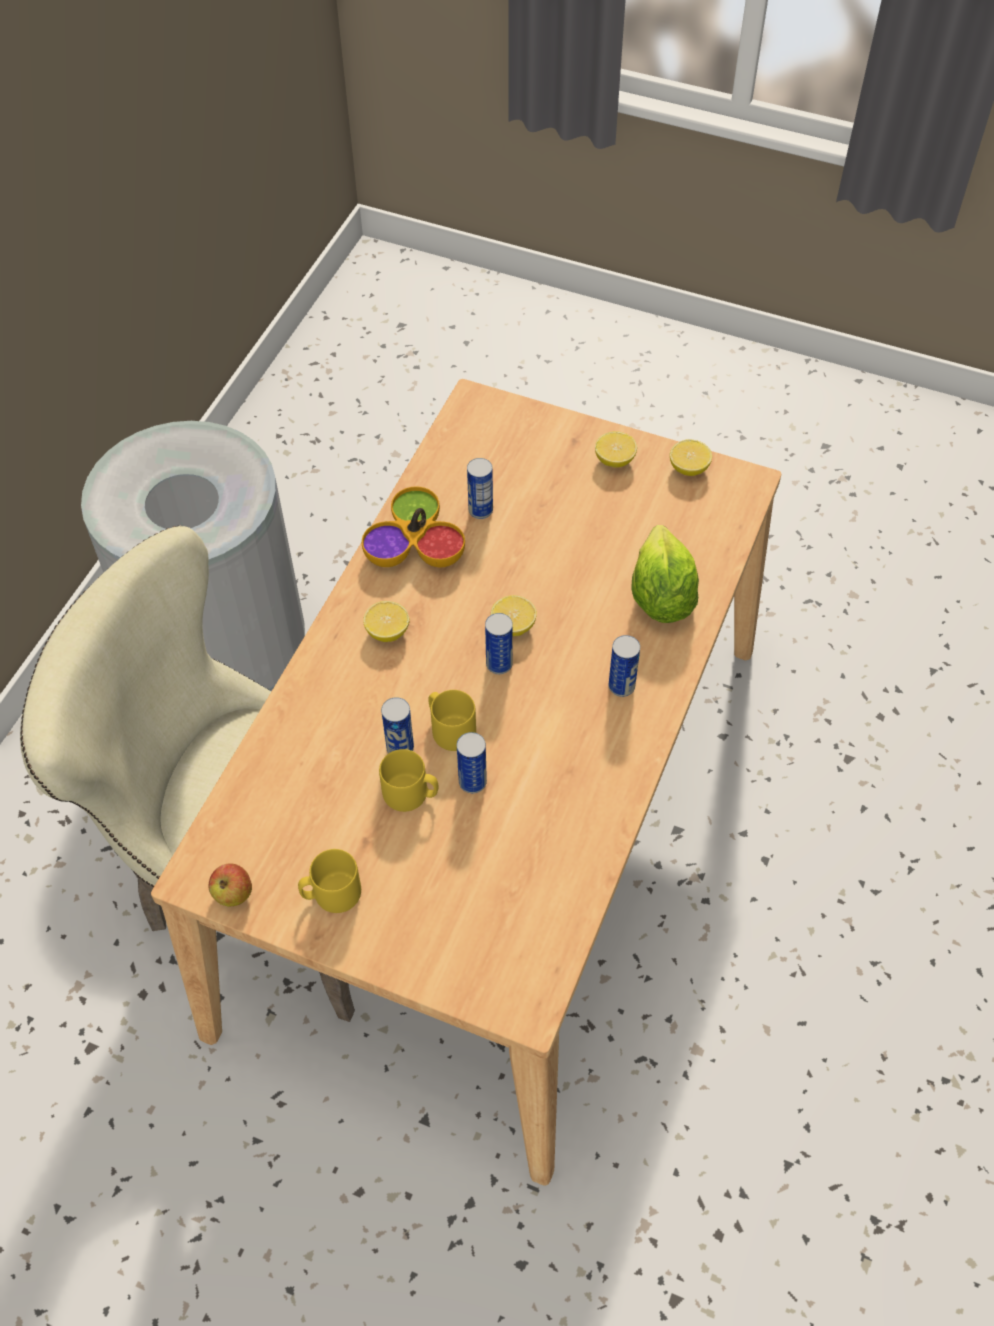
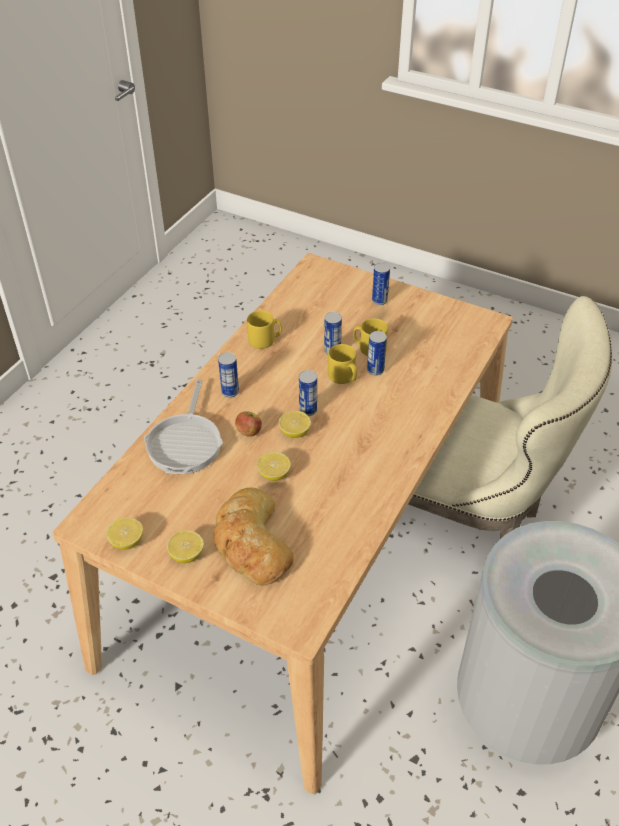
camera: 175 degrees left, 10 degrees down
(233, 894) = (467, 313): apple -> apple (248, 432)
(331, 894) = (413, 310): yellow mug -> yellow mug (265, 340)
(387, 631) = (383, 436): lemon -> lemon (274, 474)
(415, 544) = (362, 496): bowl -> none
(480, 510) = (307, 519): can -> can (379, 300)
(543, 479) = (251, 542): none -> bread
(661, 597) = (186, 443): lettuce -> frying pan

